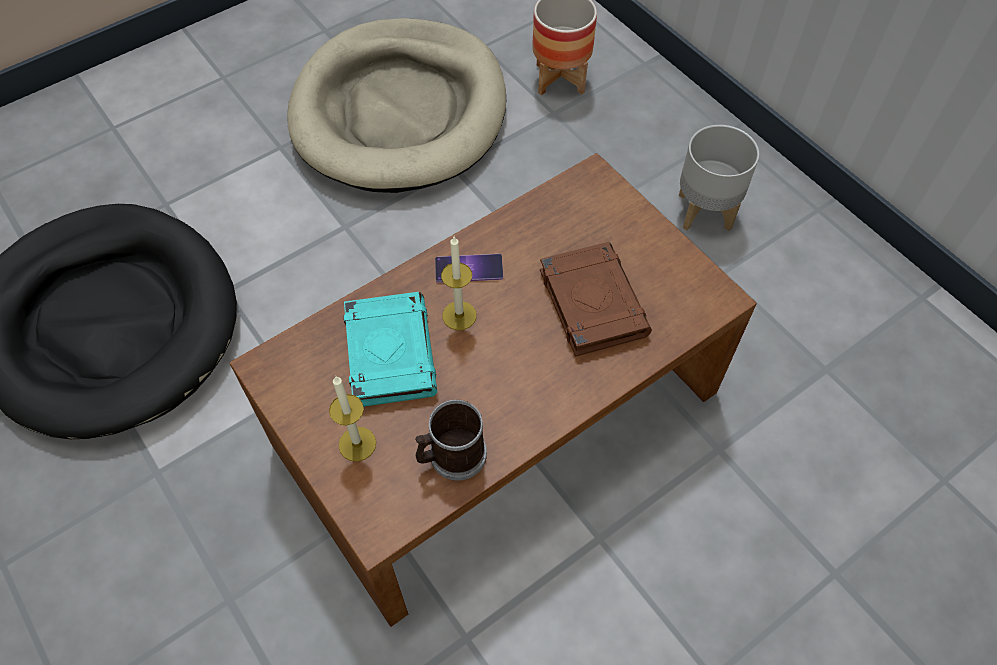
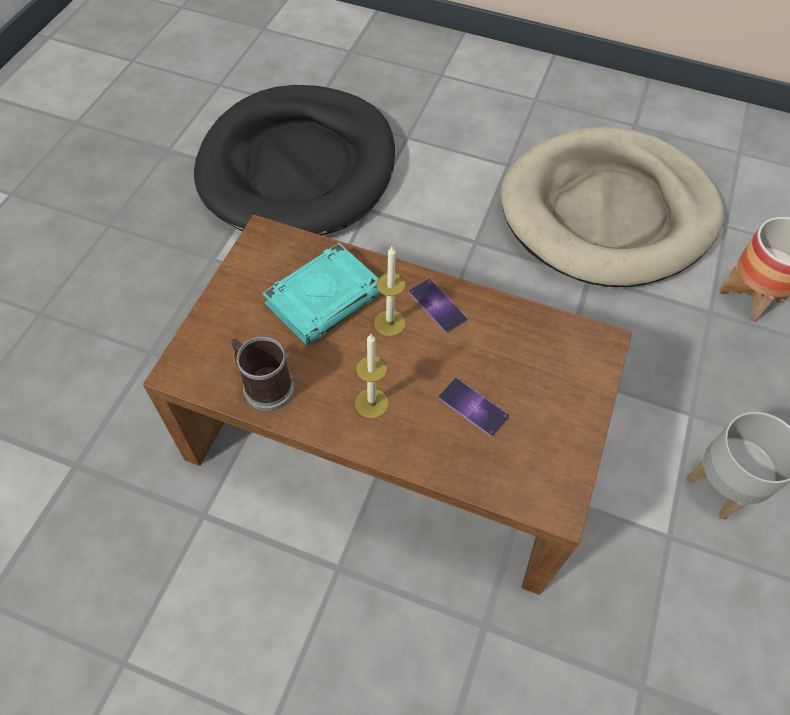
camera: 55 degrees right, 0 degrees up
(357, 444) = (237, 321): candle -> candle (371, 403)
(591, 302) = (473, 407): brown book -> phone

